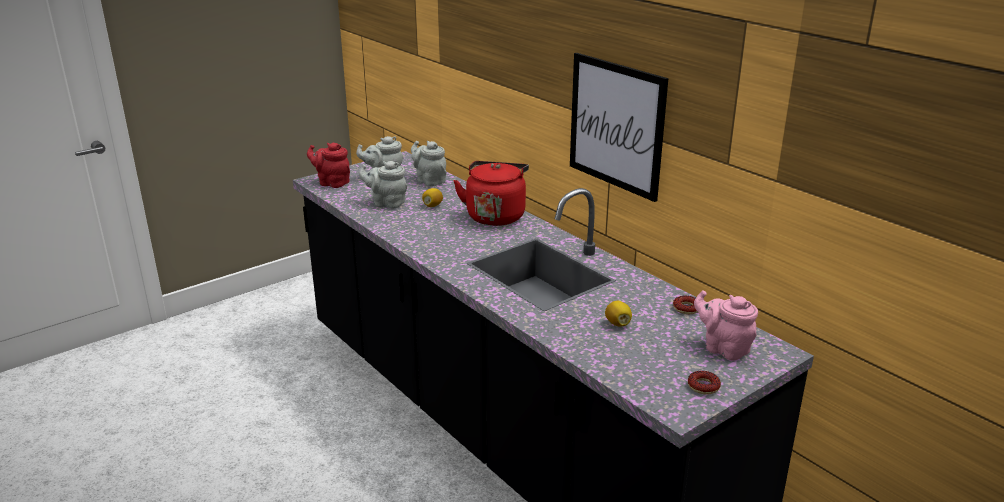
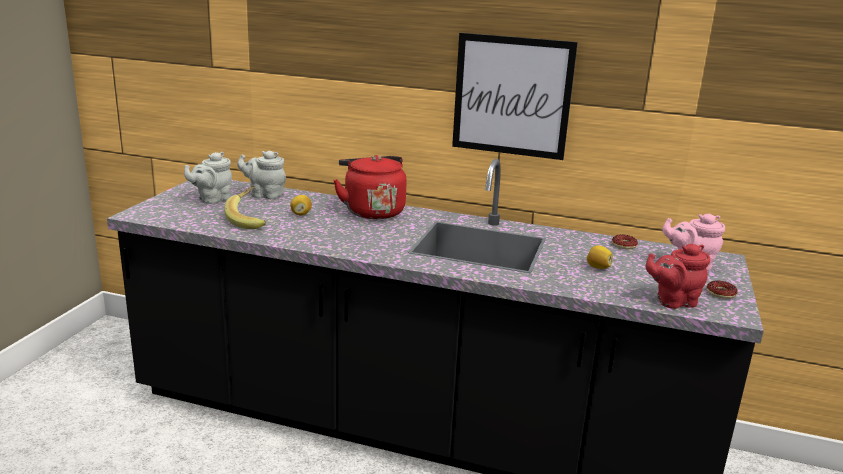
camera: 35 degrees left, 5 degrees down
(332, 183) = (160, 213): red teapot -> red teapot (673, 301)
(386, 203) = (250, 220): grey teapot -> banana

